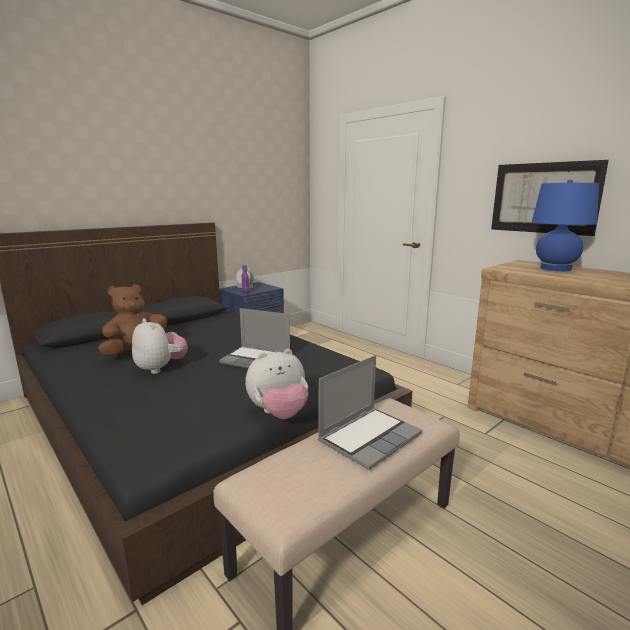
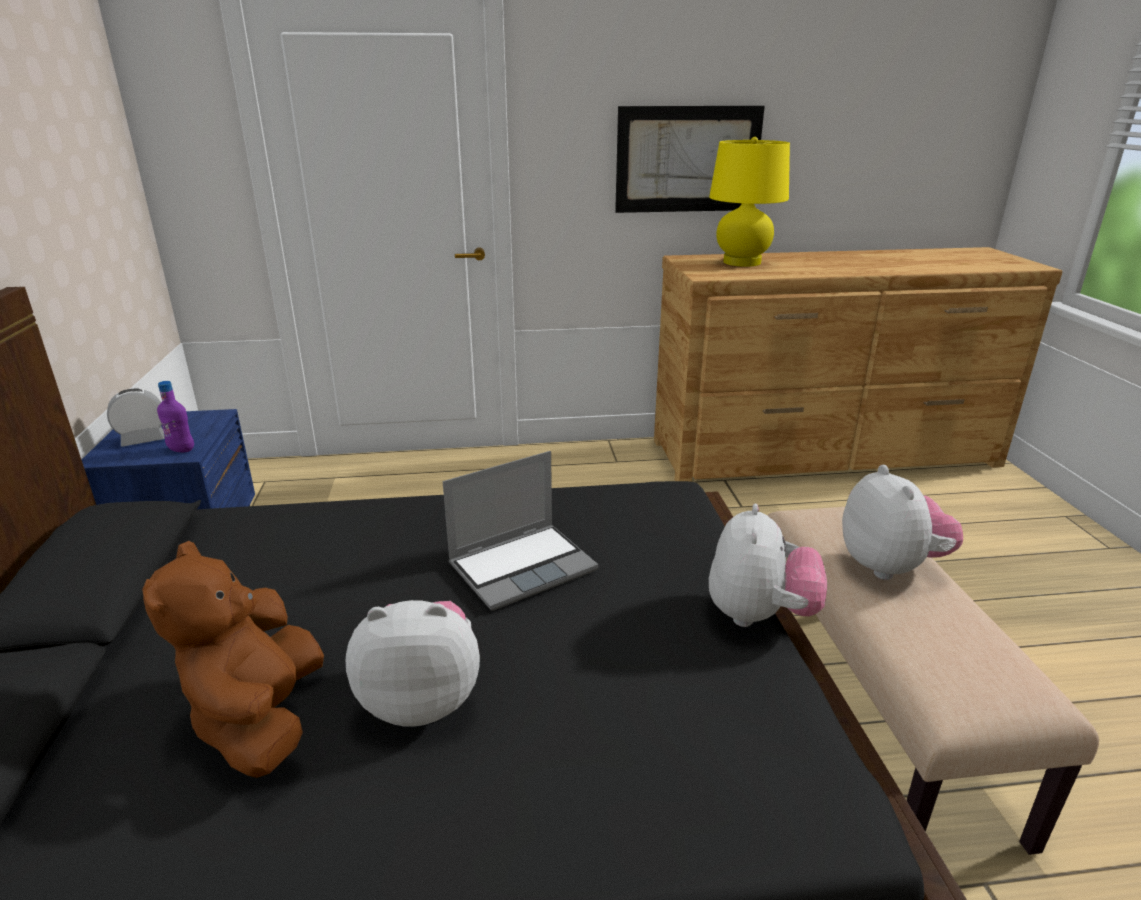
camera: 55 degrees left, 10 degrees up
(369, 437) = (890, 566): laptop -> plush toy
(555, 269) = (742, 262): blue table lamp -> yellow table lamp

